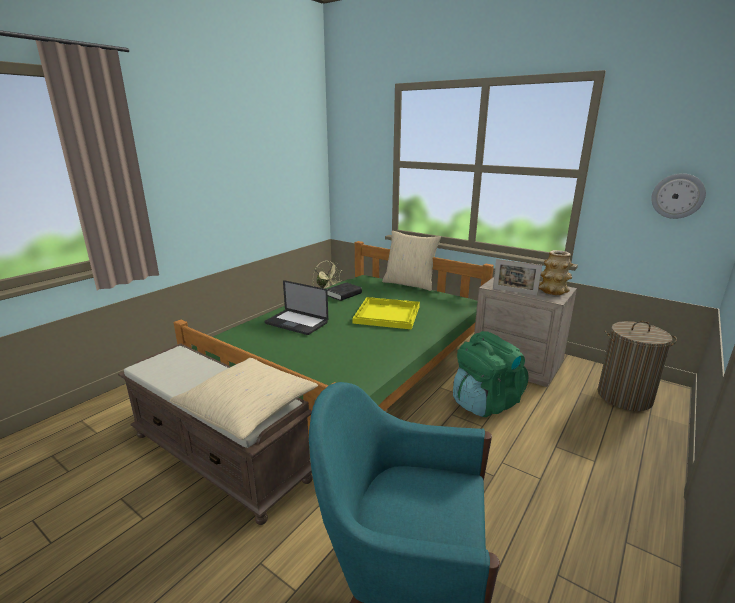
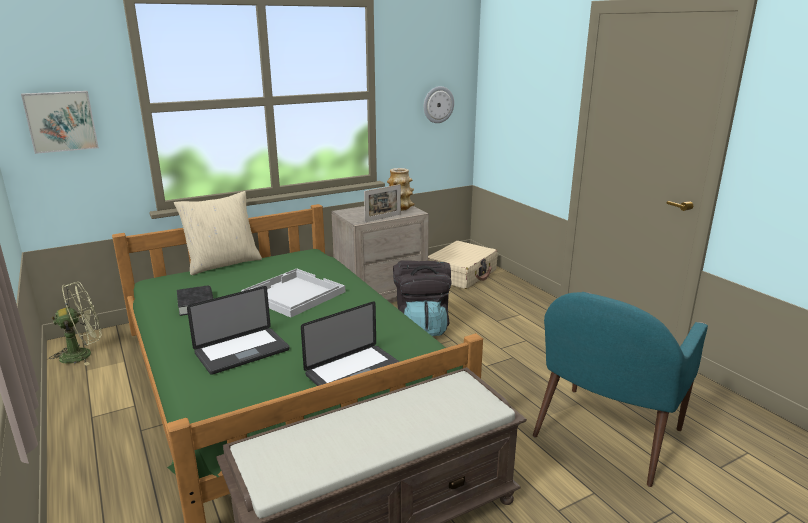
camera: 65 degrees left, 0 degrees up
(248, 407) = (456, 403): beige pillow -> none
(293, 364) = (355, 372): none -> laptop
(355, 166) = (61, 121): none -> picture
(387, 314) = (293, 294): yellow tray -> white tray
(485, 402) = (421, 327): green backpack -> black backpack
(624, 397) = (461, 274): laundry basket -> beige suitcase

